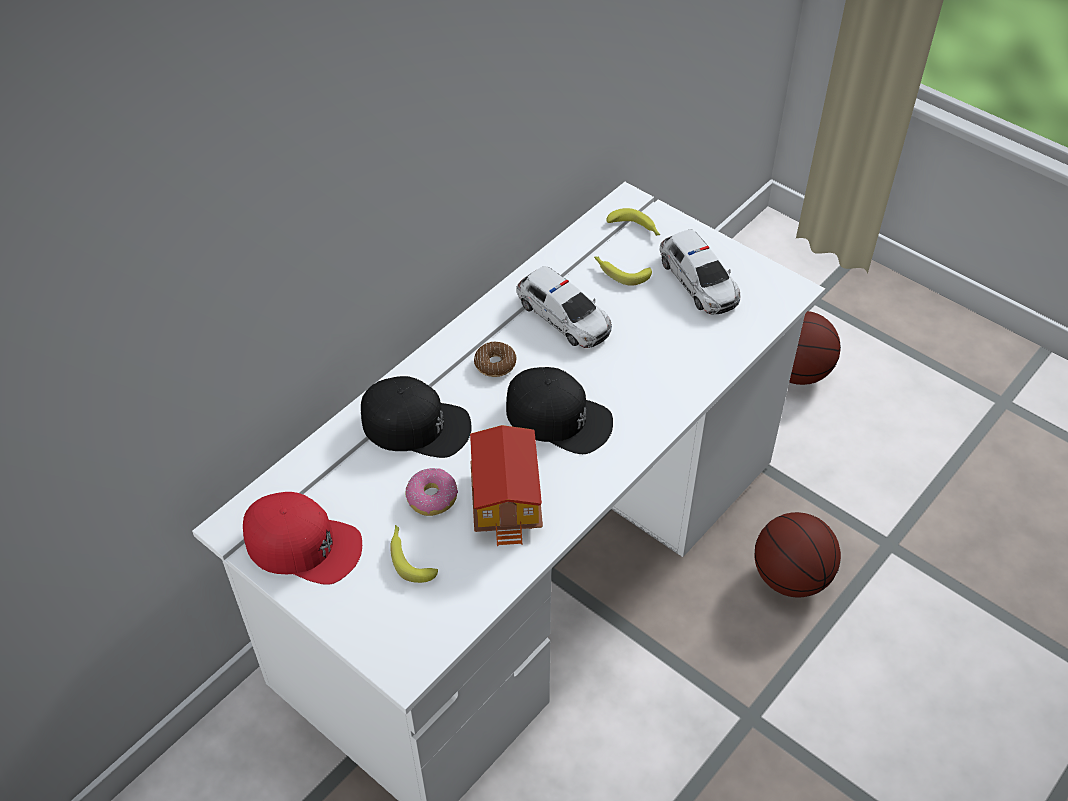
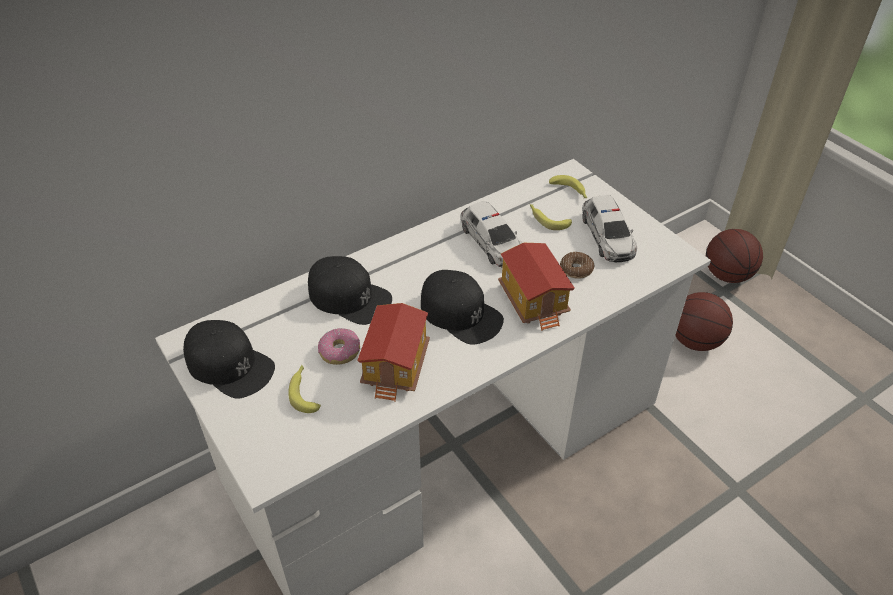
camera: 15 degrees right, 5 degrees down
(303, 544) = (229, 364): red cap -> black cap
(495, 364) = (426, 266): donut -> donut (576, 269)
(640, 383) = (534, 301): none -> toy house
(790, 577) = (647, 496): basketball -> basketball (727, 275)

